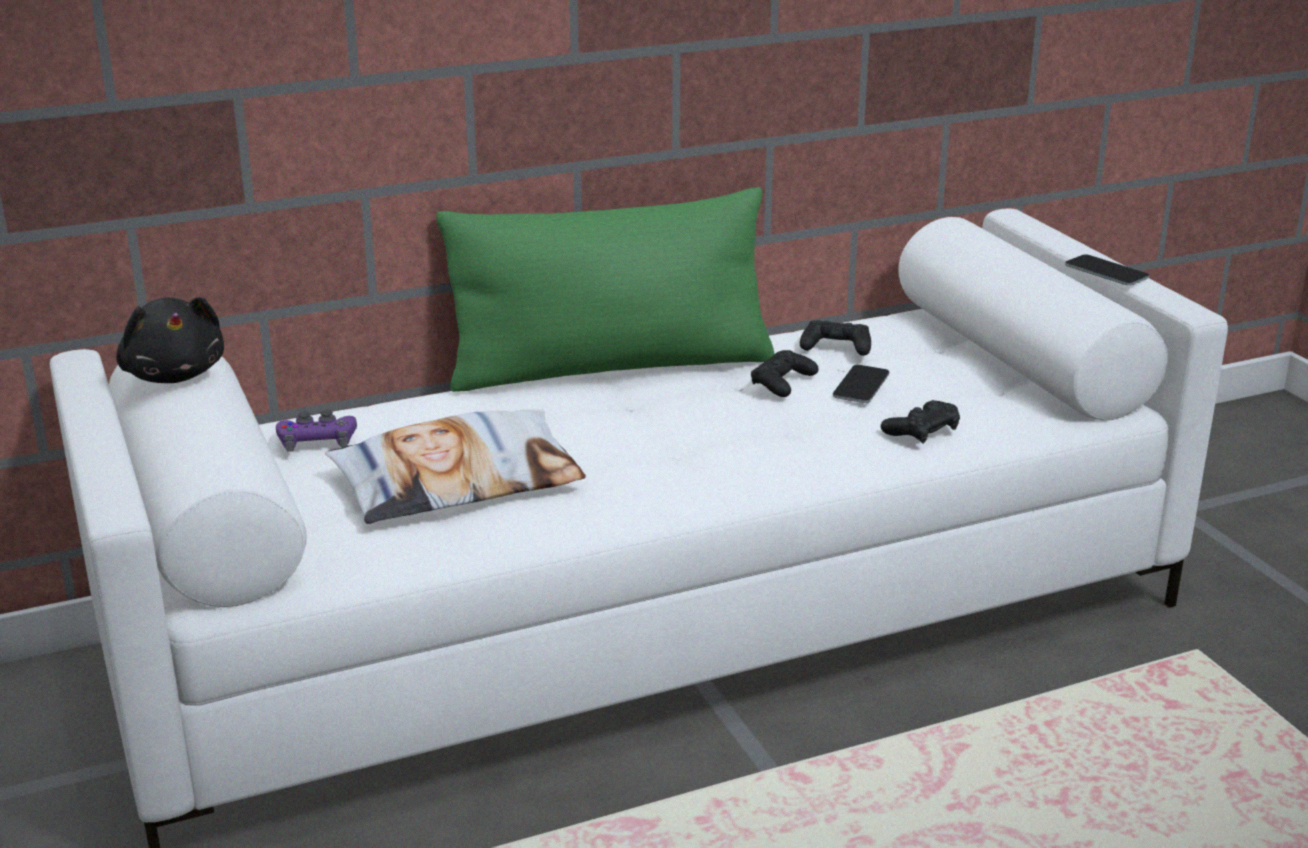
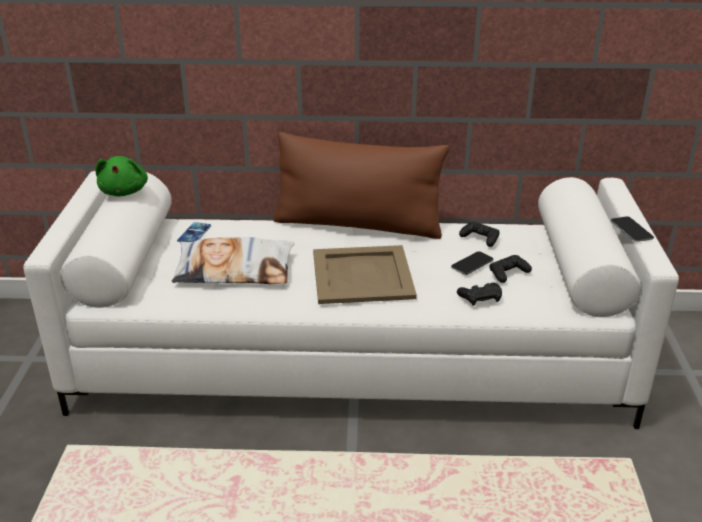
camera: 25 degrees right, 5 degrees up
(175, 374) = (124, 191): black plush toy -> green plush toy
(317, 440) = (194, 233): purple game controller -> phone
(611, 367) = (358, 225): green pillow -> brown pillow
(701, 439) = (363, 275): none -> beige tray
(782, 382) = (433, 252): black game controller -> black game controller (508, 273)

